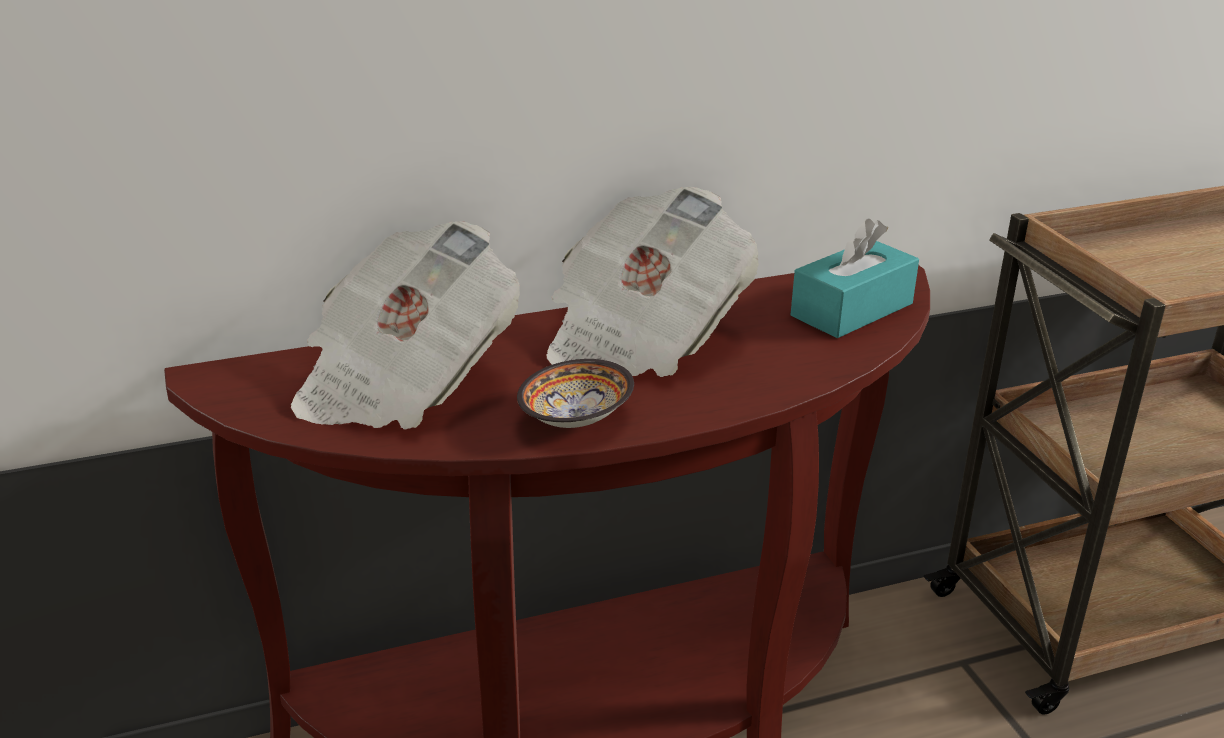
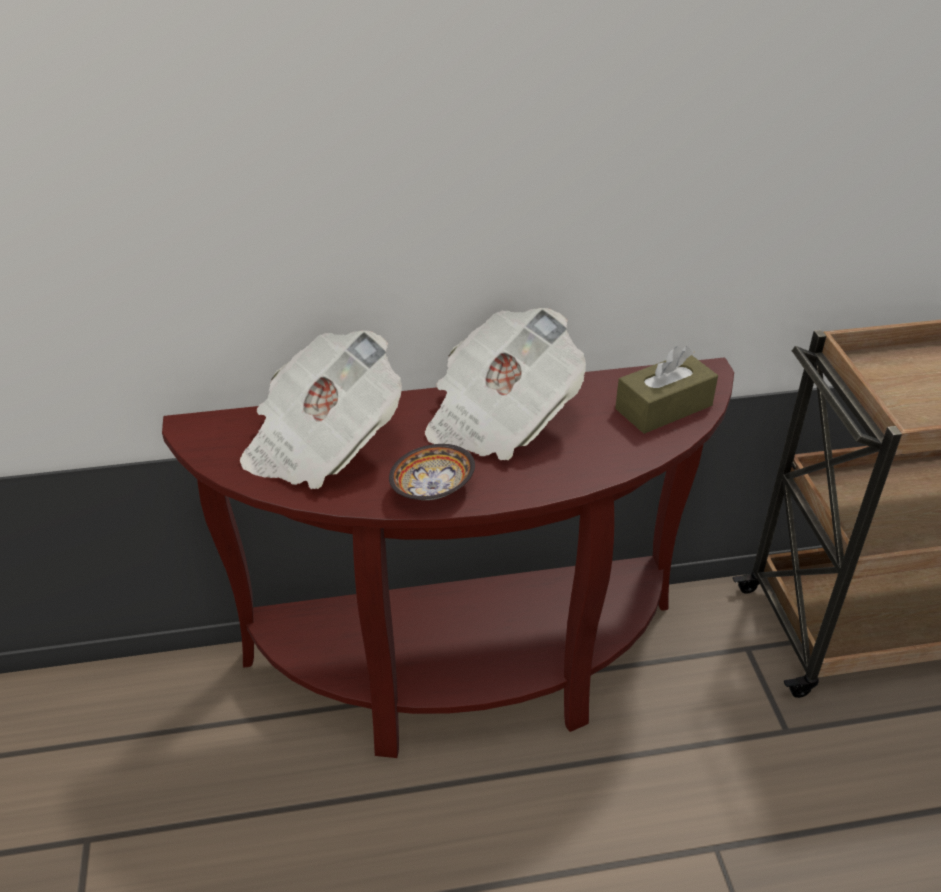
camera: 10 degrees right, 10 degrees up
(852, 310) = (663, 407): turquoise tissue box -> brown tissue box

